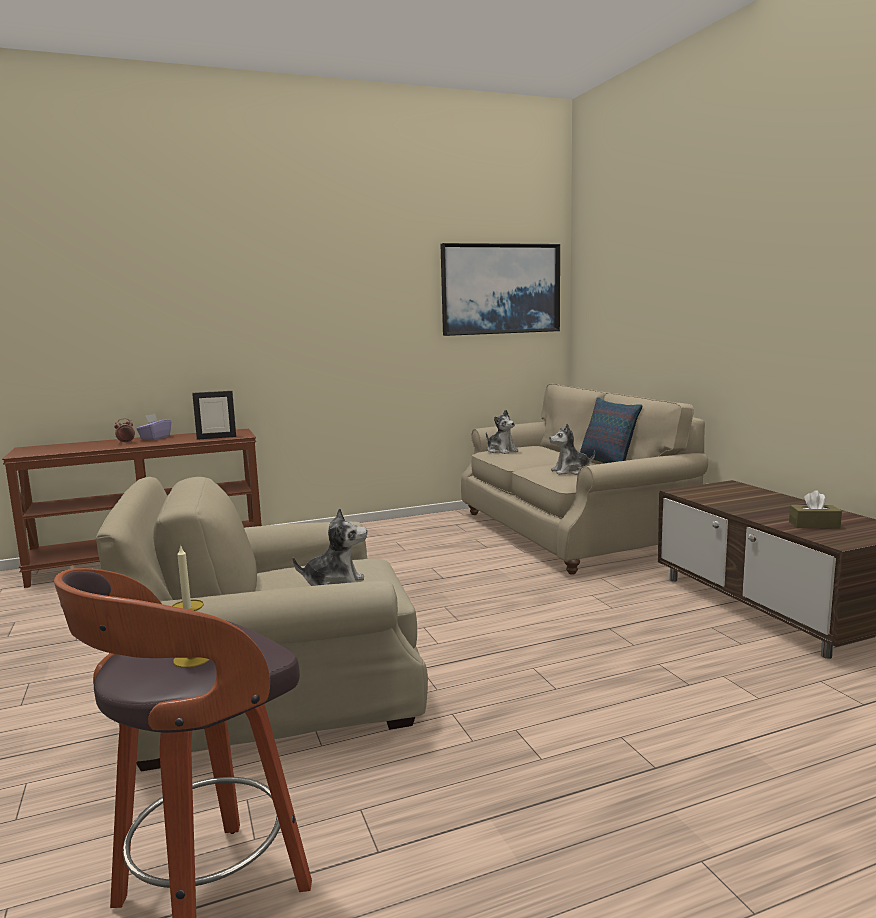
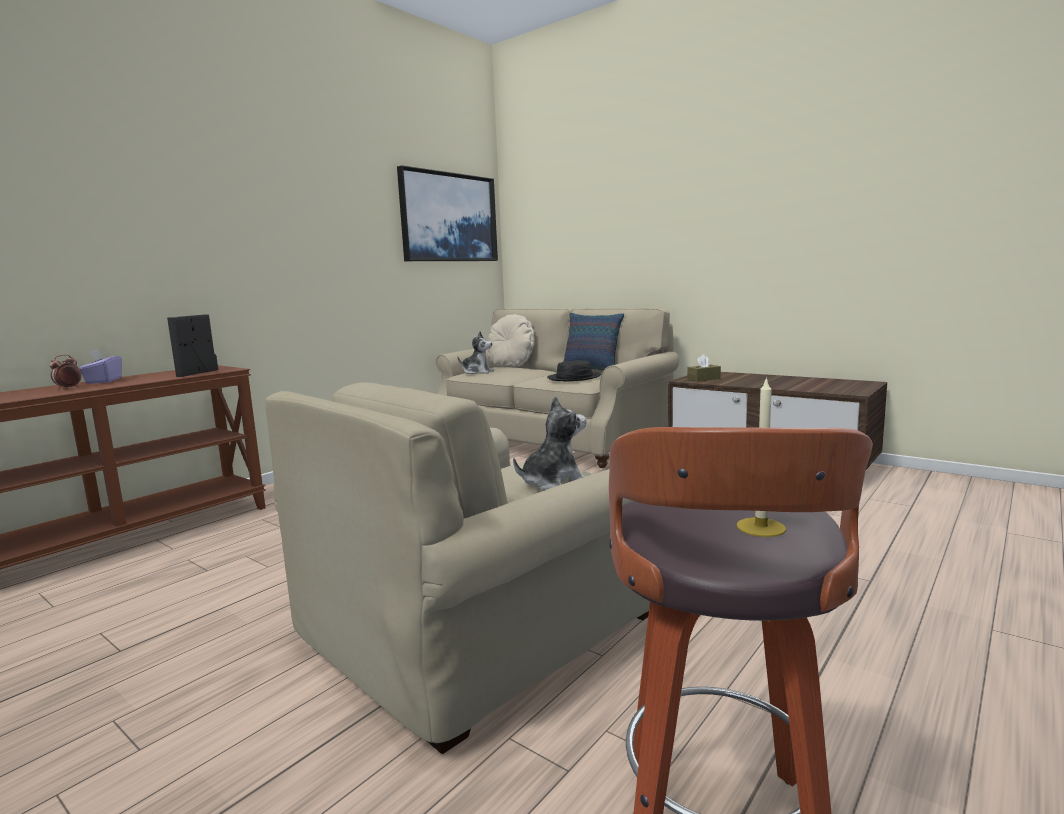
camera: 30 degrees left, 0 degrees up
(216, 437) = (198, 373): picture frame -> picture frame turned 150 degrees clockwise
(546, 447) = (512, 366): none -> beige pillow
(571, 471) = (574, 378): plush toy -> black hat
(814, 525) = (816, 386): brown tissue box -> brown tissue box (703, 379)

